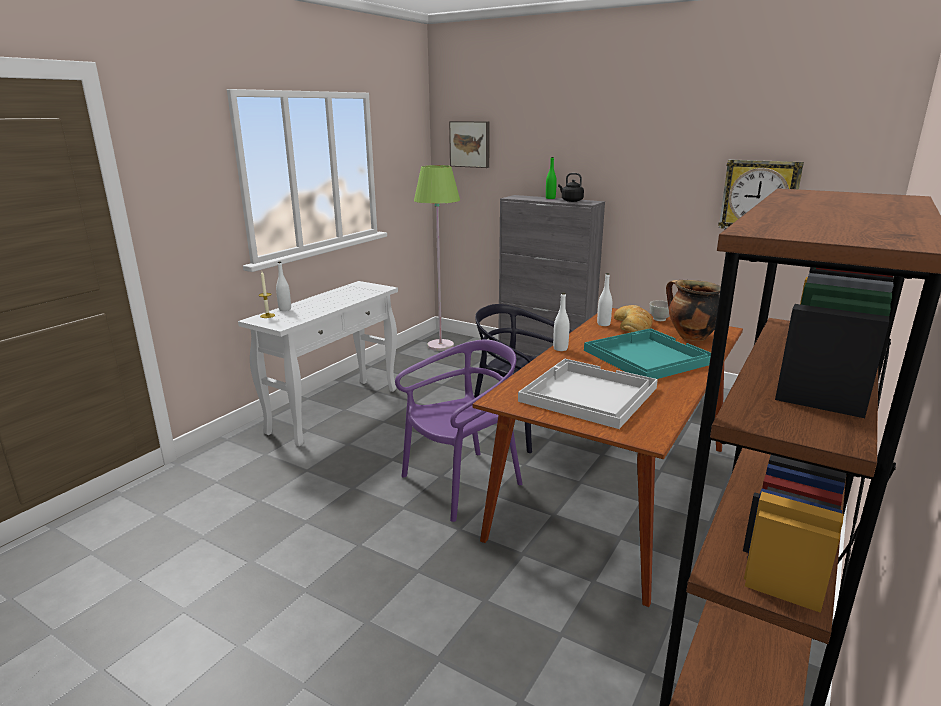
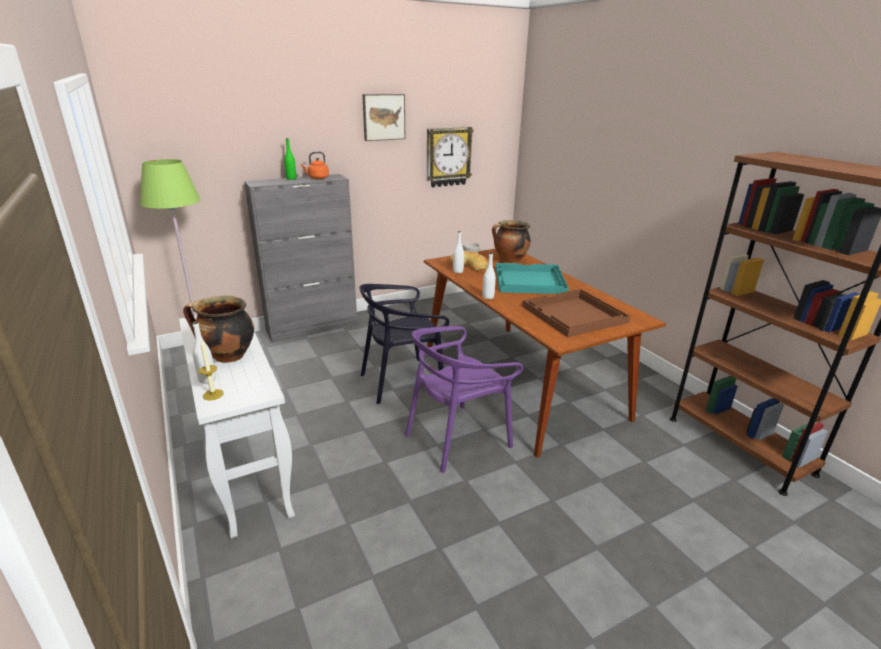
camera: 60 degrees left, 5 degrees up
(319, 304) = (227, 357): none -> cooking pot
(462, 483) = (457, 438): purple chair -> purple chair turned 120 degrees counterclockwise
(470, 144) = (172, 131): picture -> picture (383, 117)
(571, 201) = (317, 178): black kettle -> orange kettle
(587, 394) = (574, 315): white tray -> brown tray

